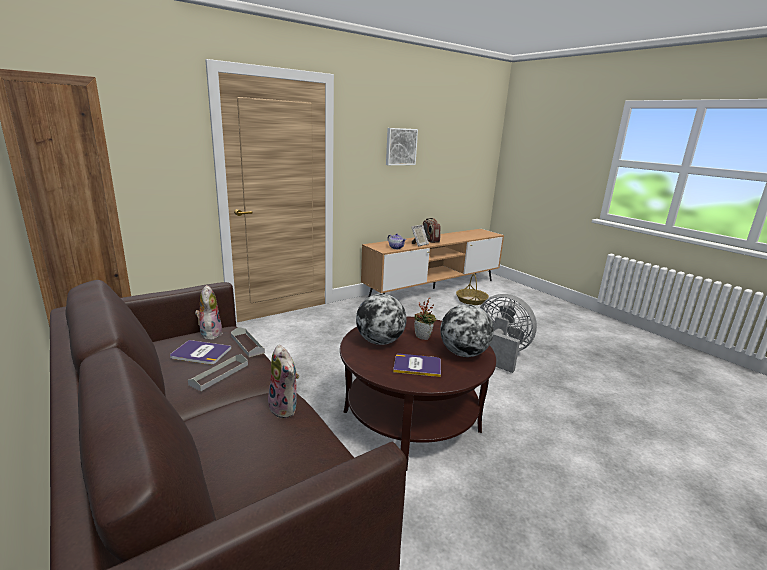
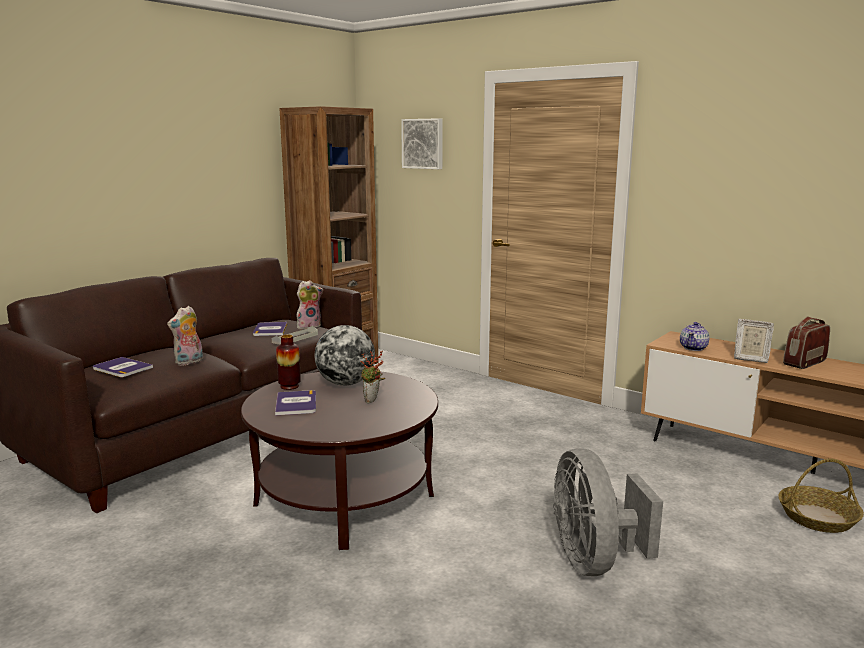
camera: 75 degrees right, 5 degrees down
(219, 374) = (237, 340): grey tray -> none
(268, 463) = (122, 368): none -> book
(372, 365) = (289, 386): none -> vase
(400, 146) = (769, 170): picture -> picture (423, 143)
(463, 353) = (340, 423): globe -> none
(500, 353) = (594, 561): grey fan -> grey fan turned 150 degrees clockwise

